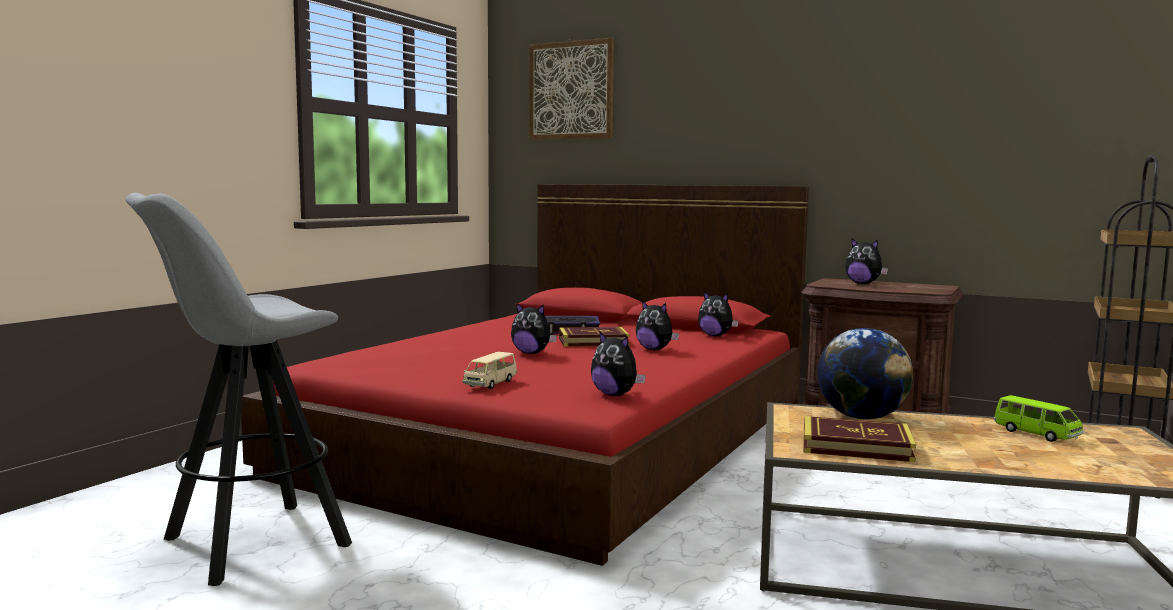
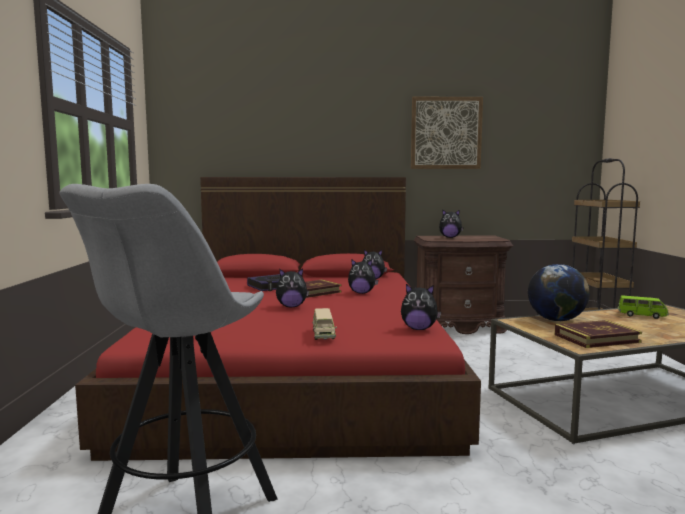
camera: 30 degrees left, 0 degrees up
(570, 89) = (223, 105): picture -> picture (446, 132)

